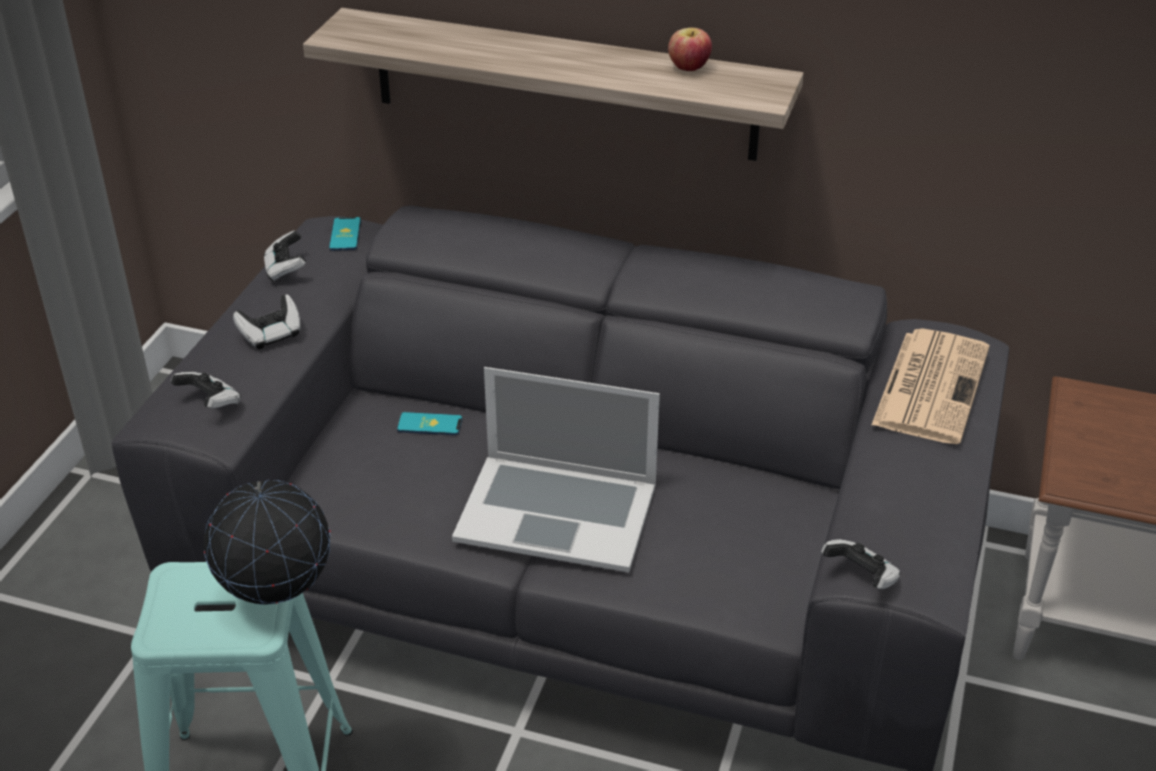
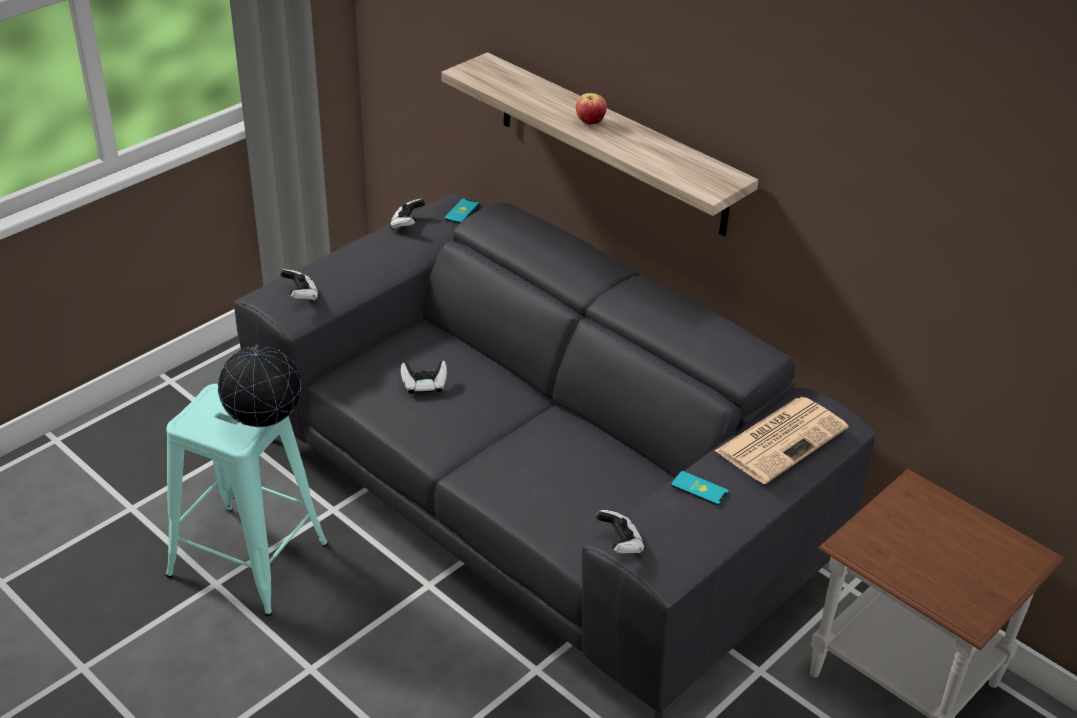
camera: 25 degrees right, 0 degrees up
(271, 335) = (367, 264): game controller -> game controller (424, 385)
(429, 424) = (452, 357): phone -> phone (699, 489)
(557, 511) = (492, 441): laptop -> none
(689, 68) = (678, 155): apple -> apple (590, 122)

